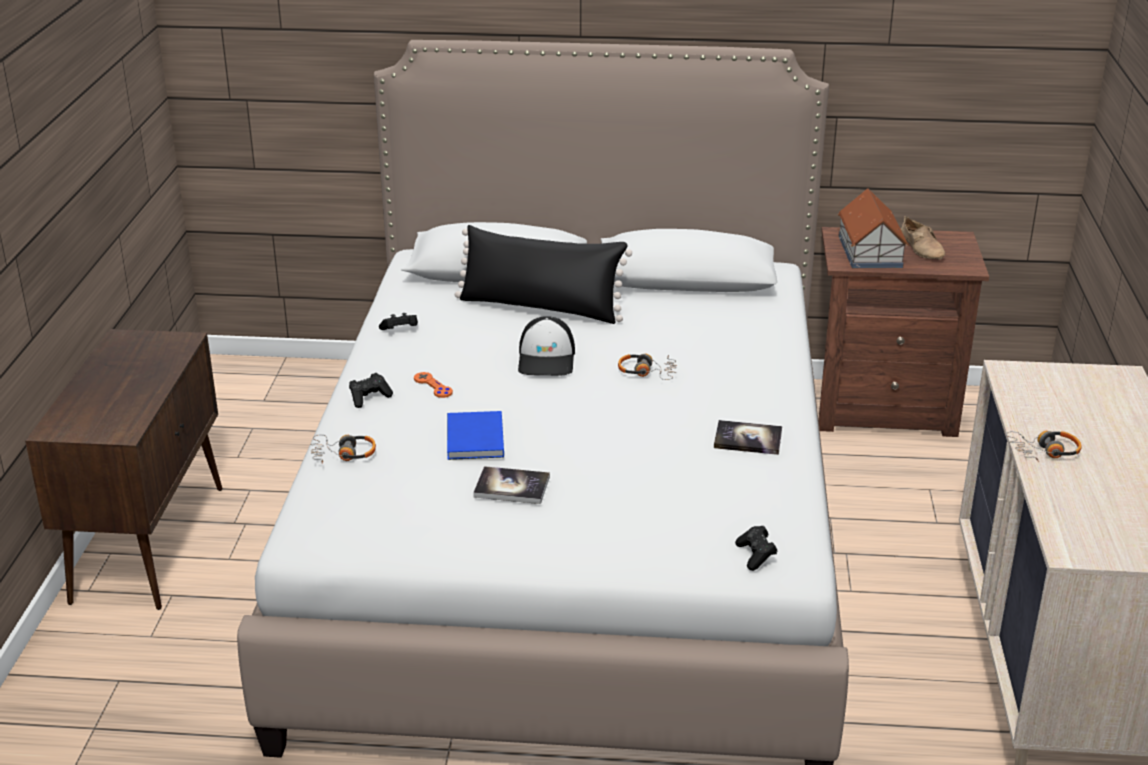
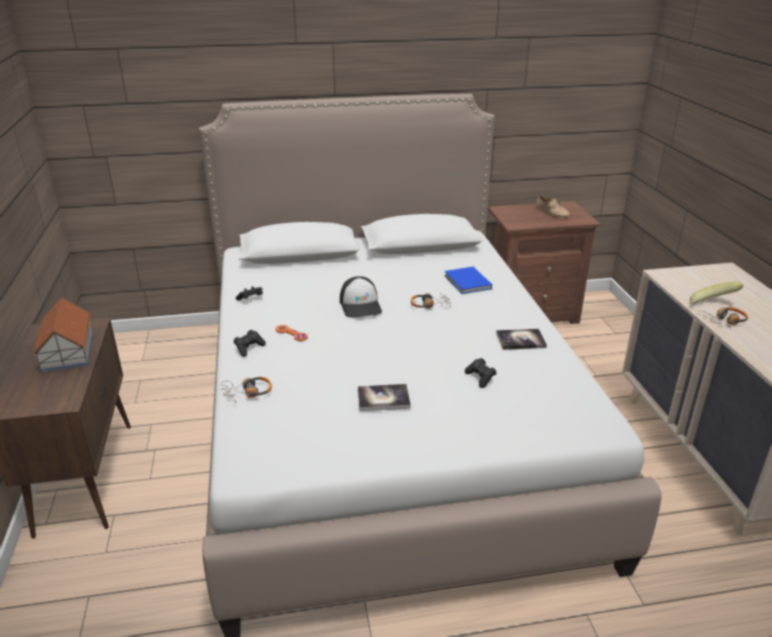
camera: 15 degrees left, 0 degrees up
(474, 440) = (339, 368): blue book -> blue book (467, 283)
(540, 307) = (339, 273): black pillow -> none
(756, 556) = (578, 422): black game controller -> black game controller (480, 378)
(869, 251) = (524, 217): toy house -> toy house (67, 352)
(1045, 426) = (711, 305): none -> banana

